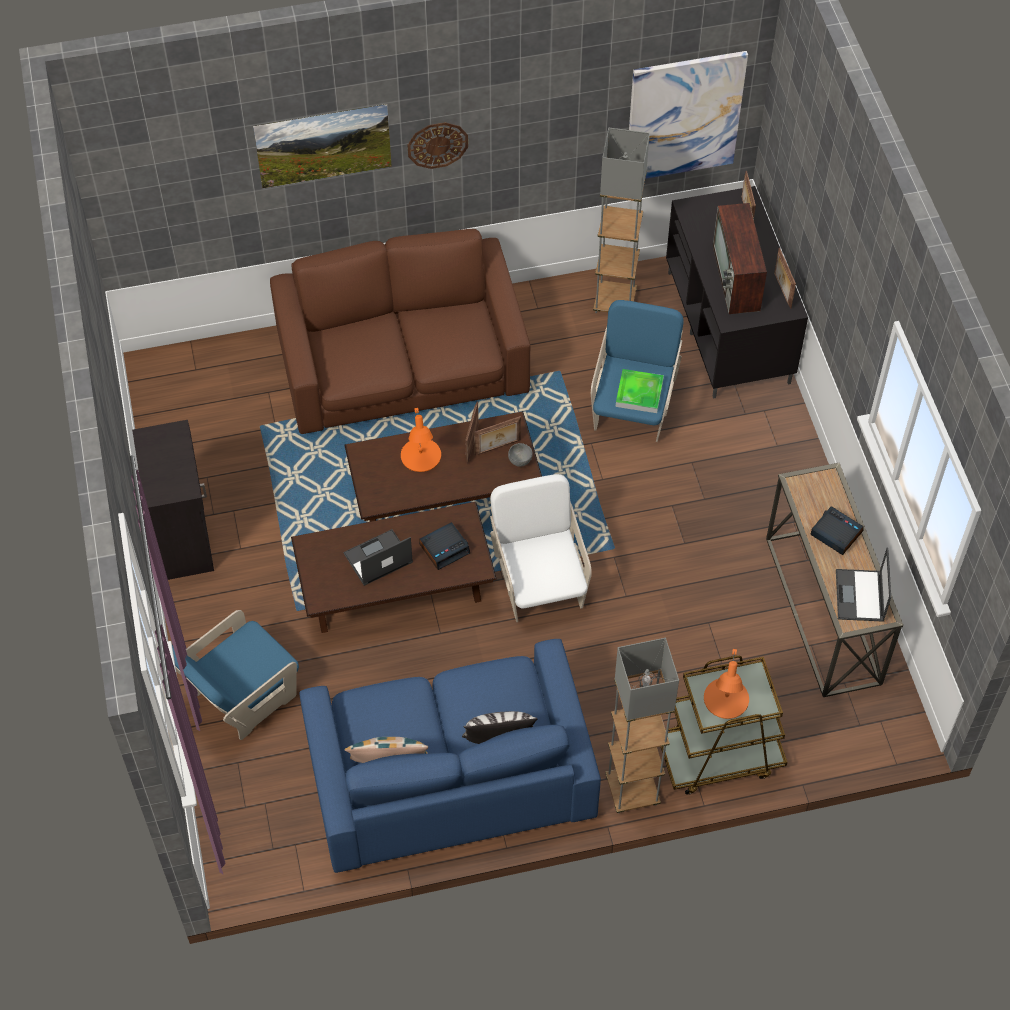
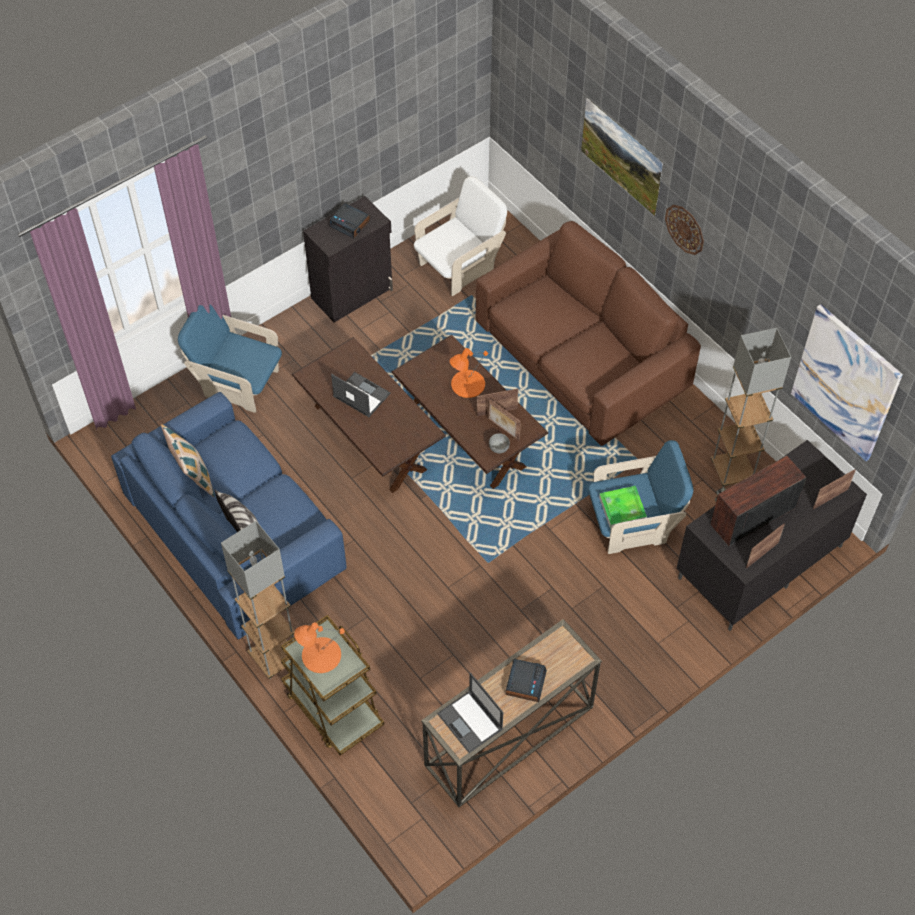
camera: 65 degrees right, 0 degrees up
(444, 548) = (392, 432): alarm clock -> alarm clock (350, 223)
(539, 582) = (429, 523): white armchair -> white armchair (459, 266)
(860, 596) = (470, 722): laptop -> laptop turned 105 degrees counterclockwise

